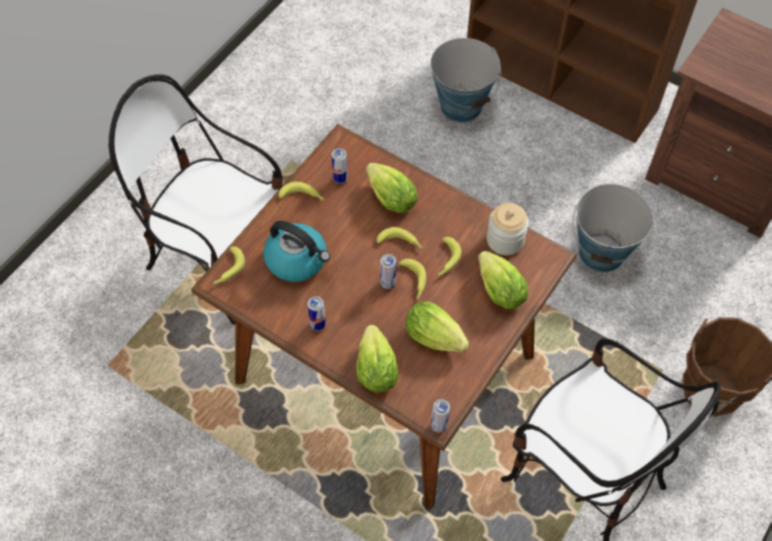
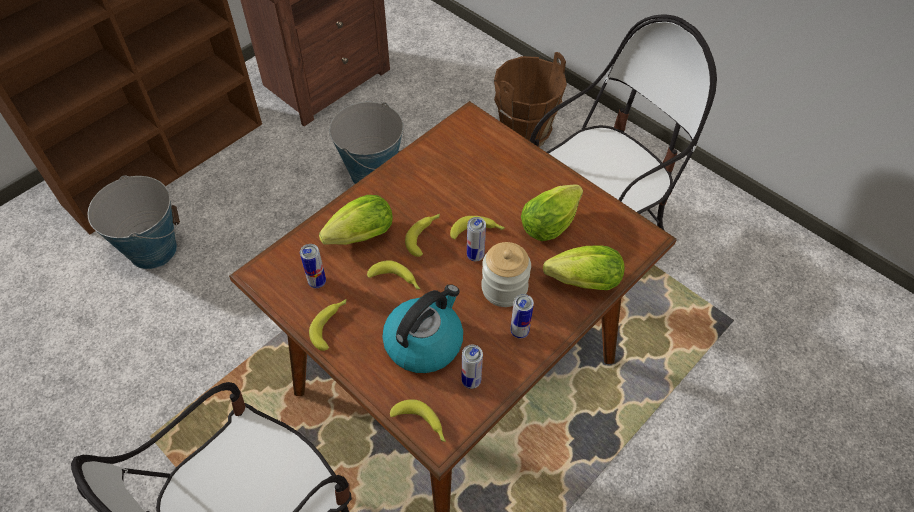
camera: 80 degrees left, 5 degrees down
(439, 425) = (653, 237): can -> can (471, 381)
(446, 260) = (456, 200): banana -> banana (396, 281)
(497, 288) = (499, 164): lettuce -> none
(505, 240) = (442, 148): jar -> jar (504, 288)

